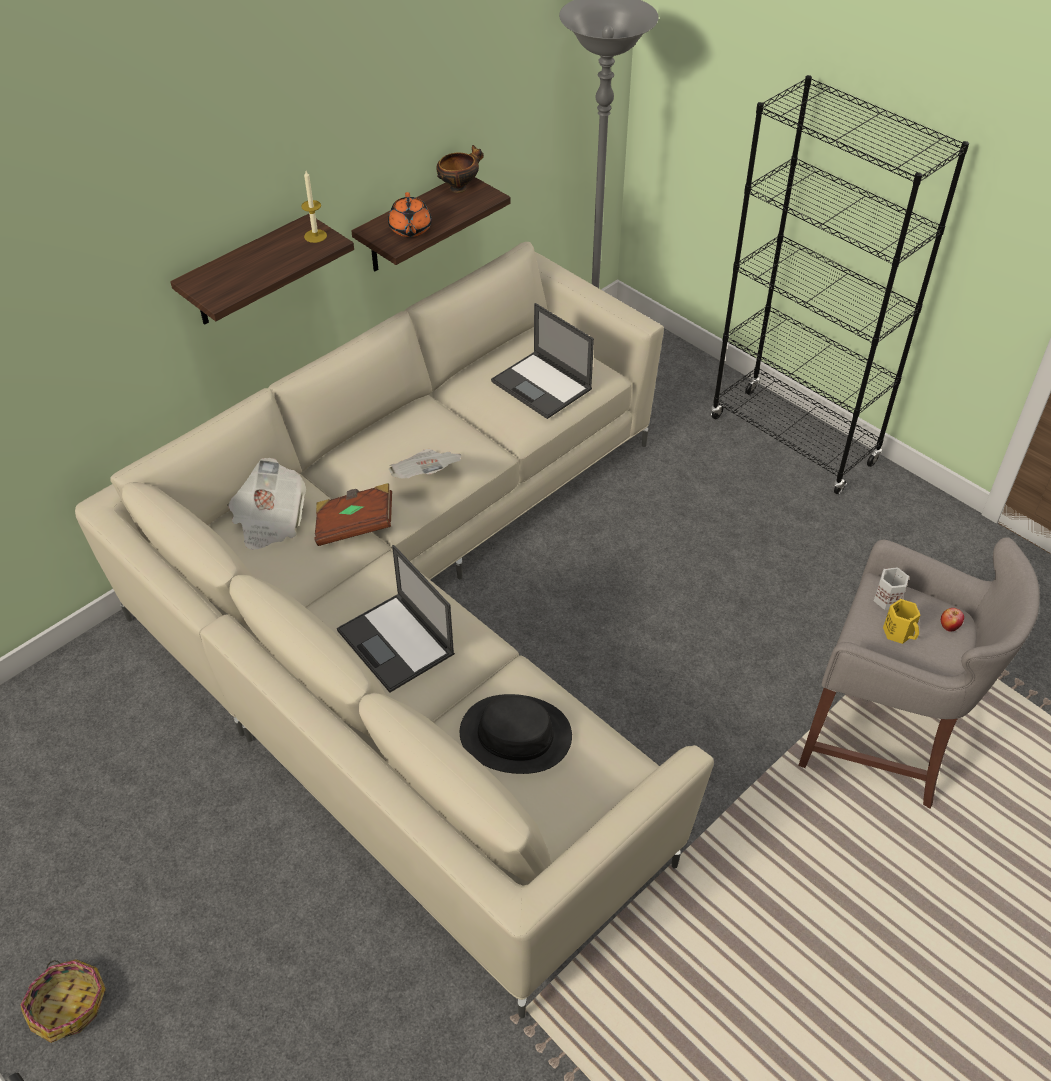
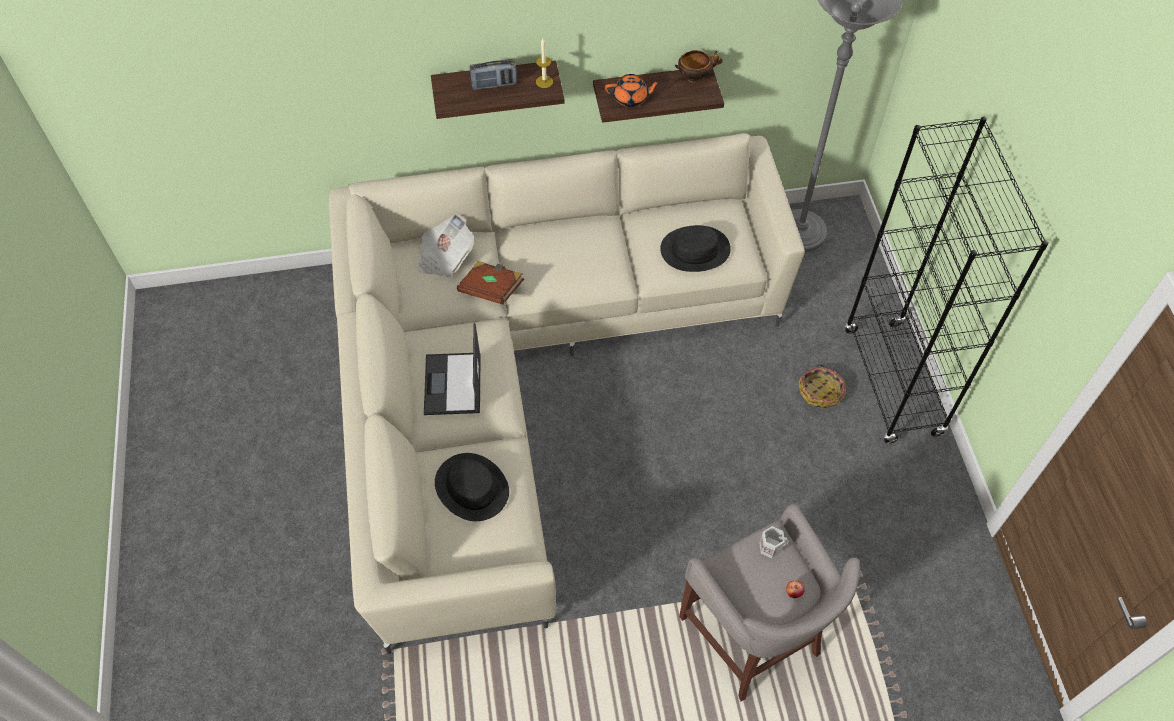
camera: 35 degrees right, 10 degrees up
(69, 1004) = (176, 486): basket -> basket (820, 392)
(258, 260) = (494, 84): none -> radio
(410, 229) = (631, 98): orange teapot -> orange teapot turned 120 degrees counterclockwise
(425, 477) = (561, 278): newspaper -> none
(542, 386) = (695, 250): laptop -> black hat
(899, 632) = (755, 575): yellow mug -> none

